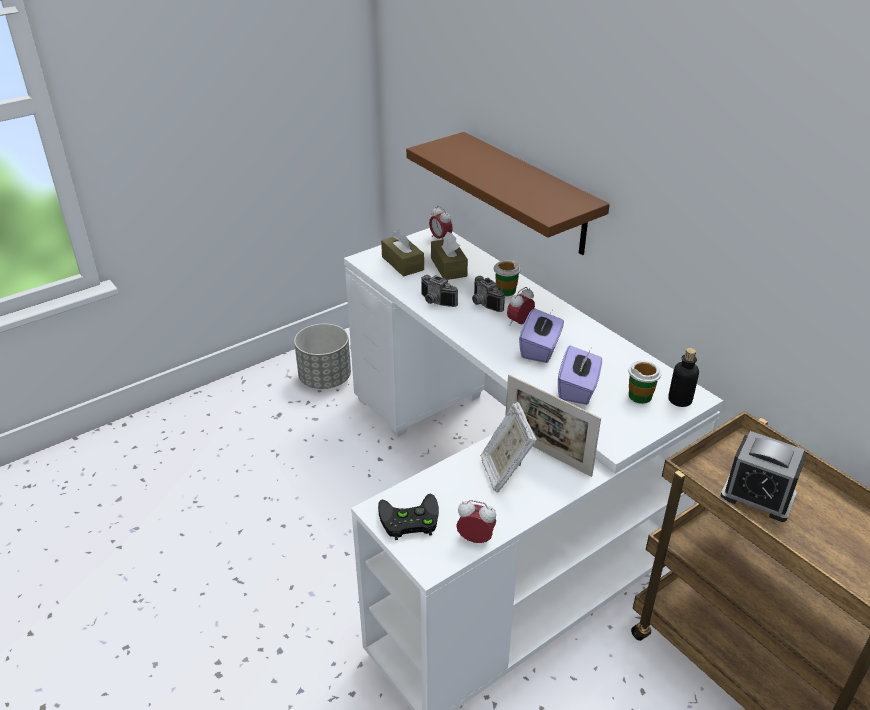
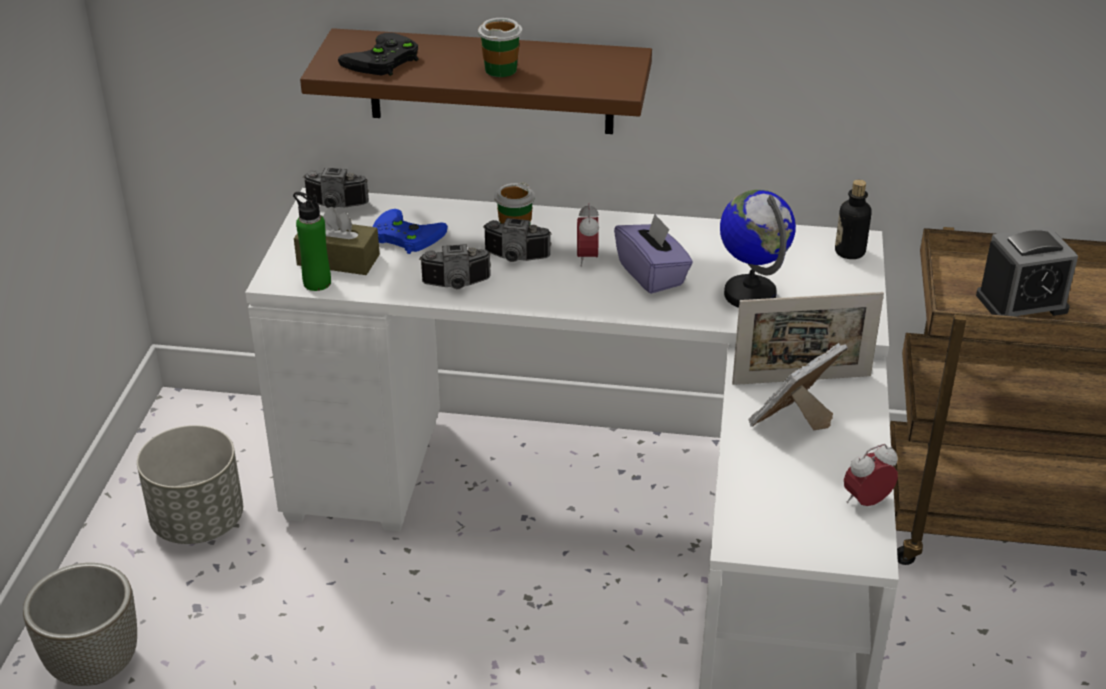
camera: 45 degrees left, 0 degrees up
(217, 413) = (96, 666): none -> grey planter
(377, 269) = (317, 283): none -> green bottle
(408, 521) = (783, 531): black game controller -> black game controller (382, 62)
(440, 238) = (335, 206): alarm clock -> camera
(448, 267) = (404, 236): brown tissue box -> blue game controller
(505, 471) = (792, 422): picture frame -> picture frame turned 105 degrees clockwise
(578, 389) = (750, 294): purple tissue box -> globe
(640, 396) = (812, 268): cup -> cup (501, 70)

